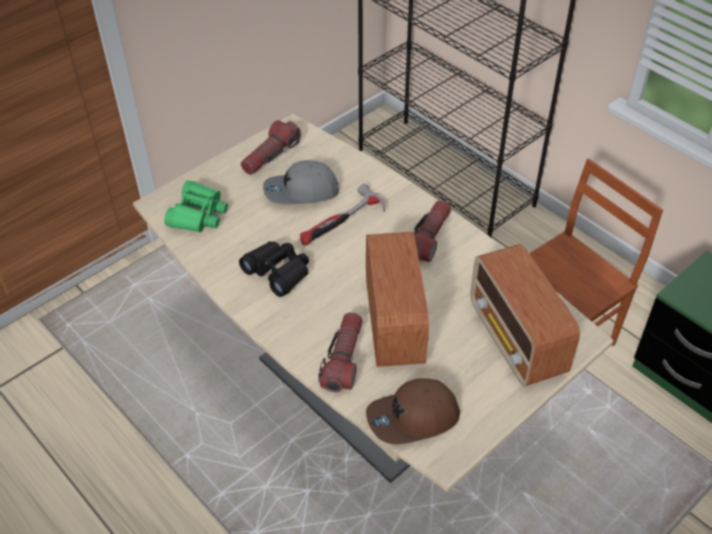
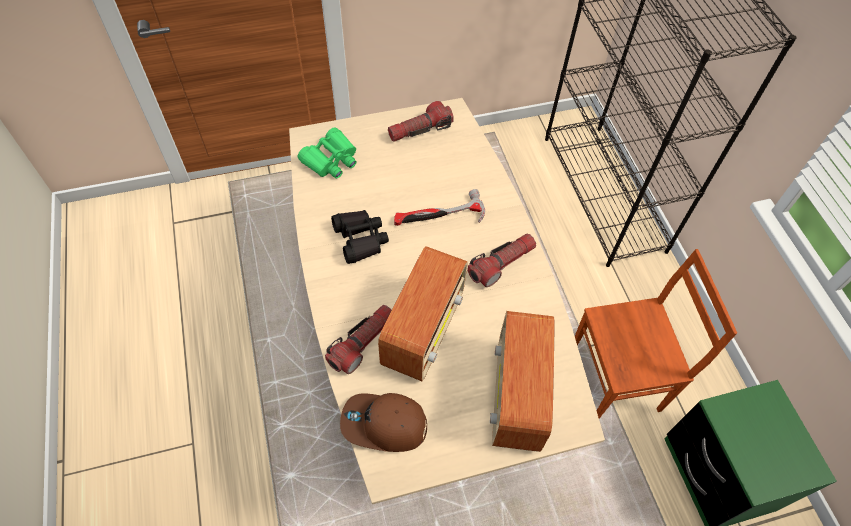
camera: 25 degrees right, 10 degrees up
(301, 192) = (423, 174): grey cap -> none

